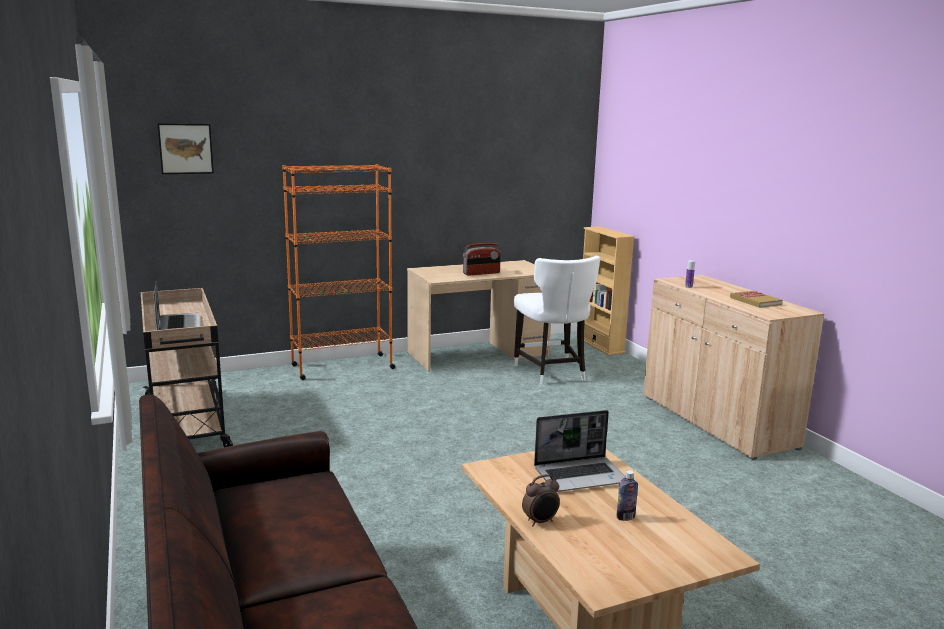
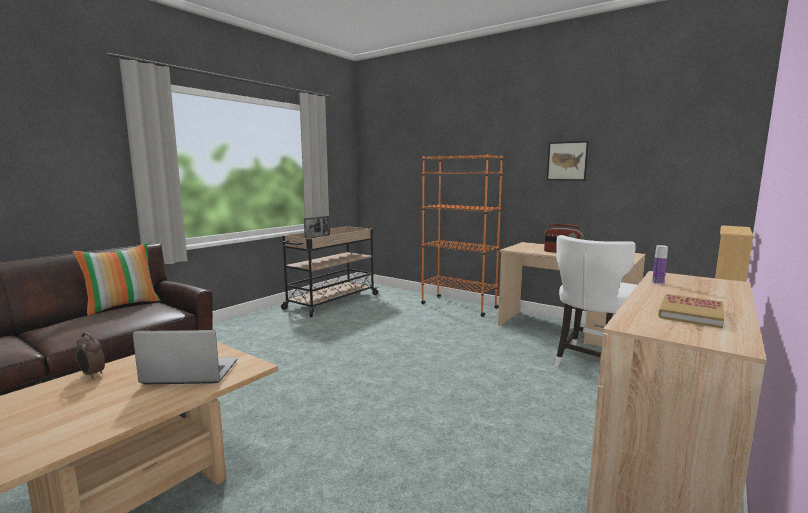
camera: 60 degrees right, 5 degrees down
(186, 148) = (393, 147): picture -> picture (567, 161)
(230, 509) = (122, 305): none -> pillow
(581, 475) = (189, 373): laptop -> laptop turned 135 degrees clockwise
(625, 517) = (97, 406): bottle -> none

